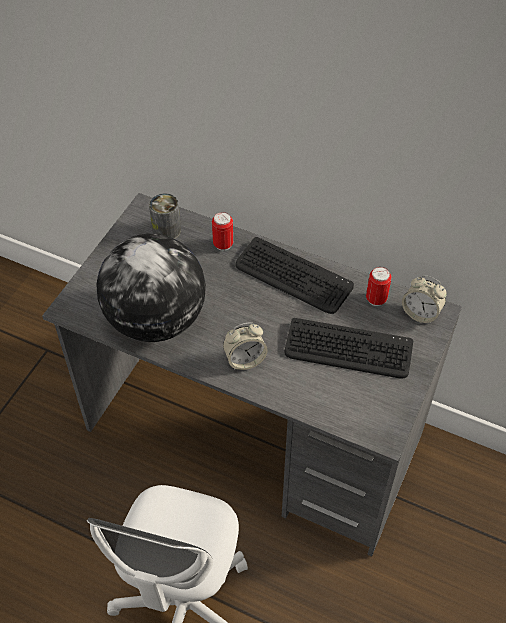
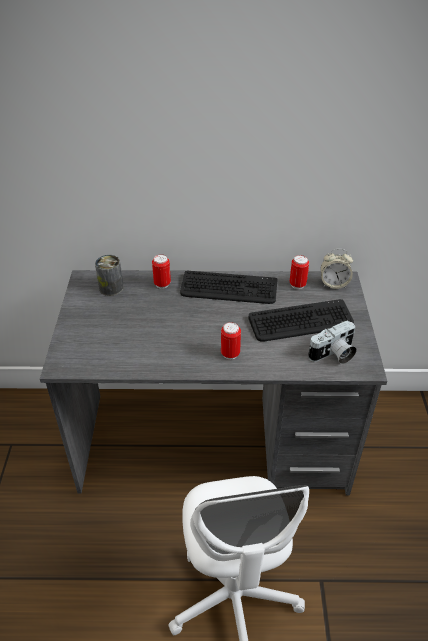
camera: 25 degrees left, 10 degrees down
(156, 320) = (142, 350): globe -> none
(245, 360) = (230, 354): alarm clock -> can
(357, 405) = (333, 355): none -> camera

